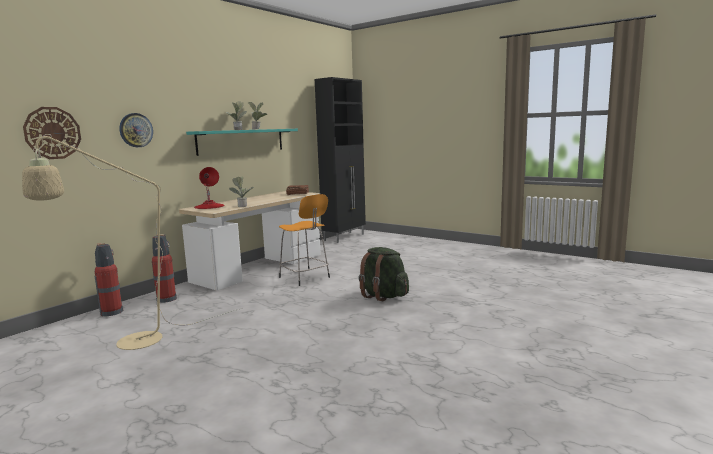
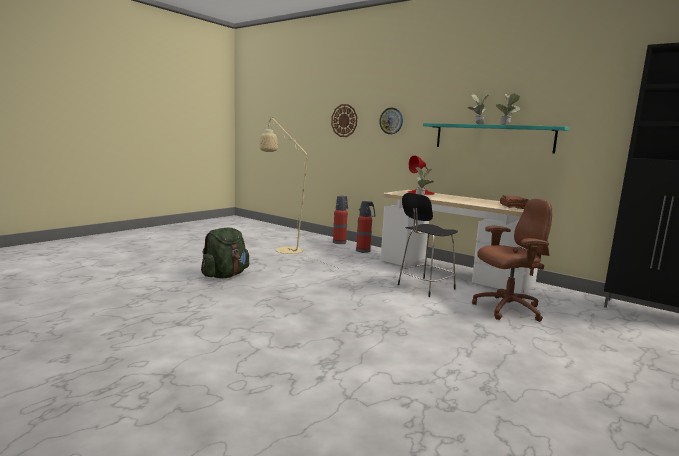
camera: 90 degrees right, 0 degrees up
(305, 278) = (424, 287): orange stool -> black stool
(349, 261) = (506, 309): none -> brown office chair
(383, 296) = (362, 317): green backpack -> green backpack (225, 275)

